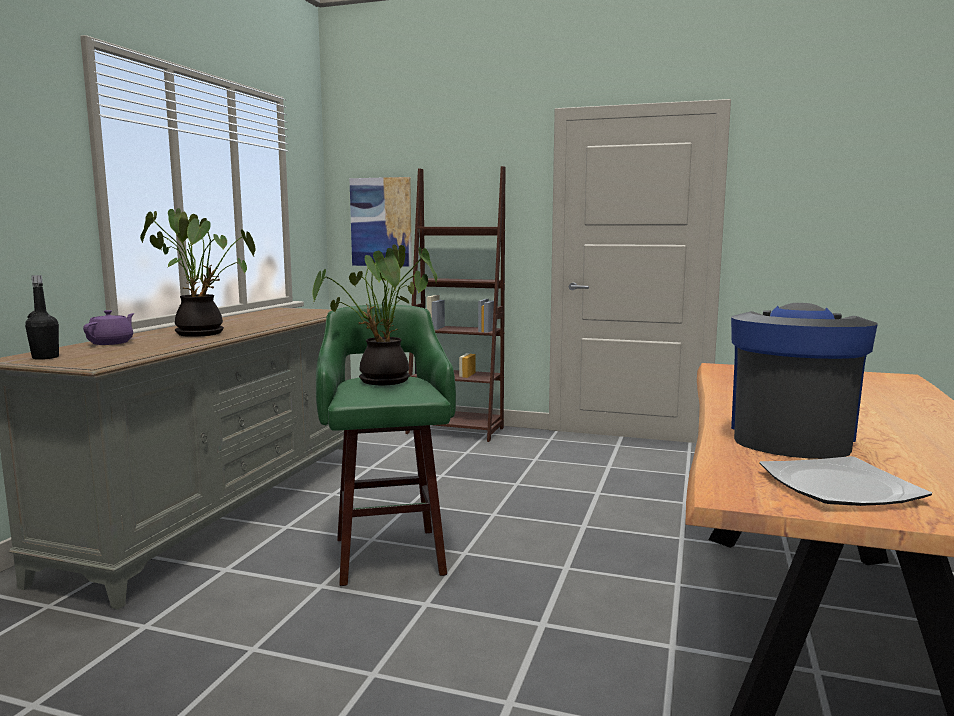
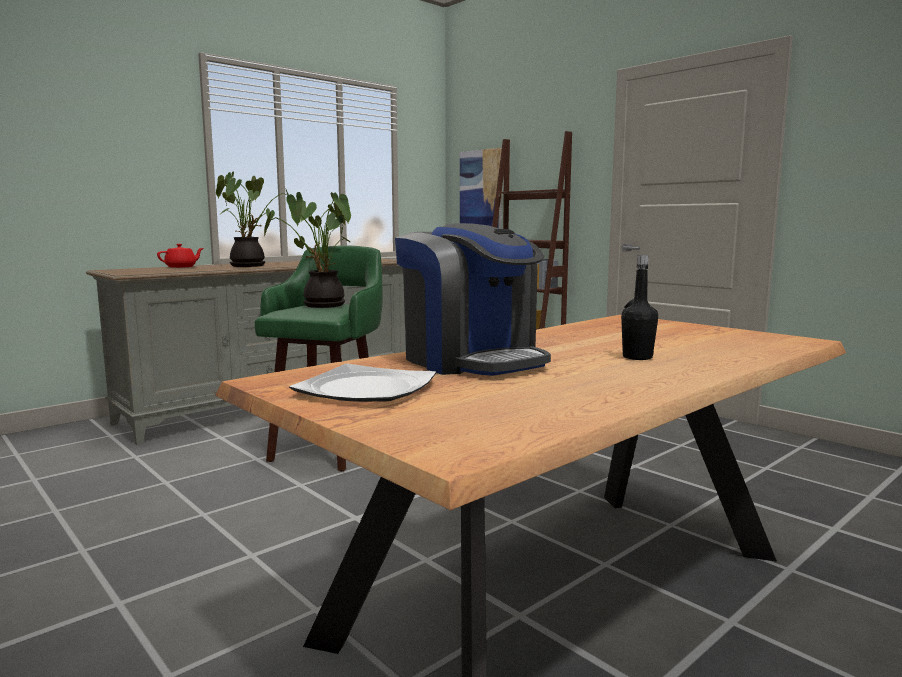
camera: 30 degrees right, 0 degrees up
(45, 357) = (120, 270): black bottle -> black bottle (637, 357)
(111, 343) = (181, 267): purple teapot -> red teapot
(790, 436) = (471, 360): coffee machine -> coffee machine turned 90 degrees clockwise

